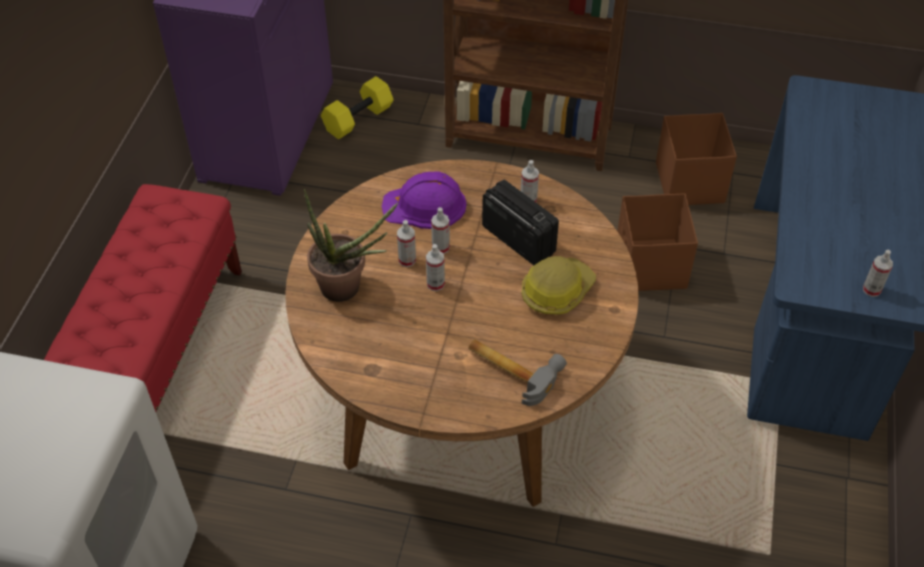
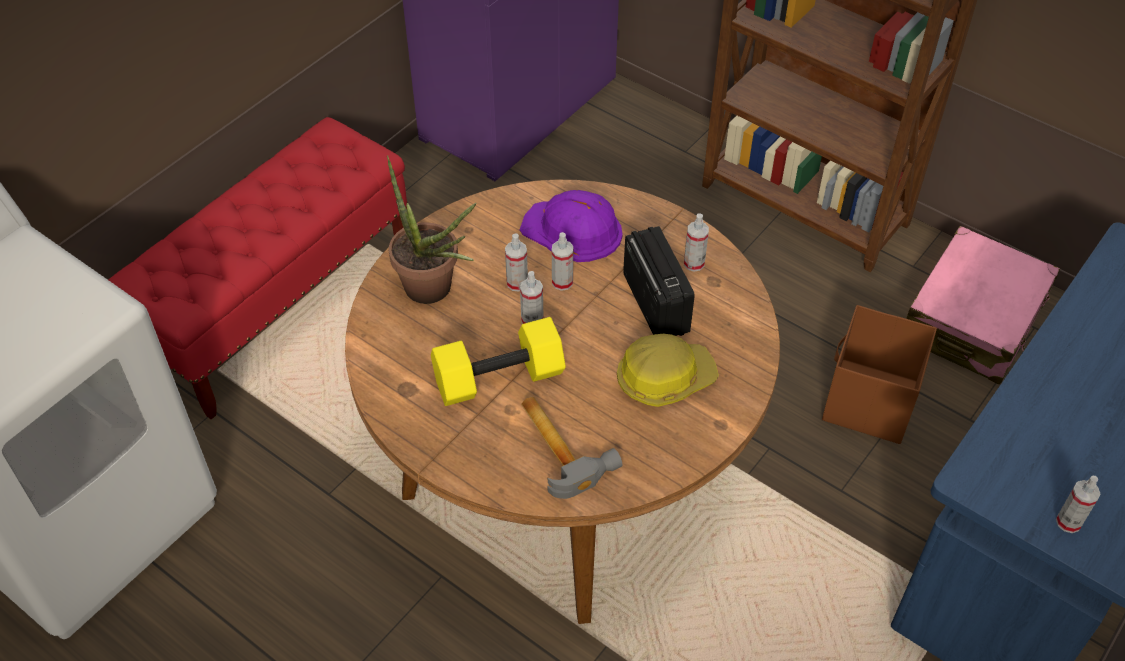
camera: 25 degrees right, 0 degrees up
(358, 118) = (622, 124): yellow dumbbell -> yellow dumbbell (499, 376)
(690, 182) = (973, 321): brown storage box -> pink suitcase

